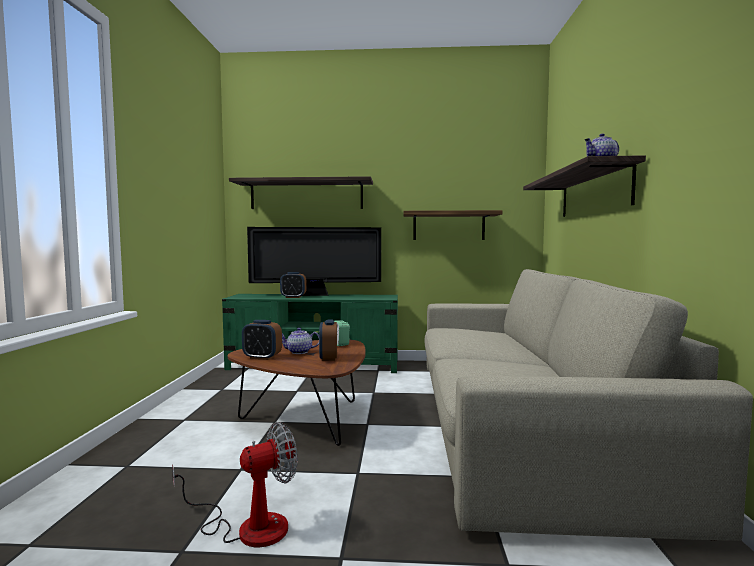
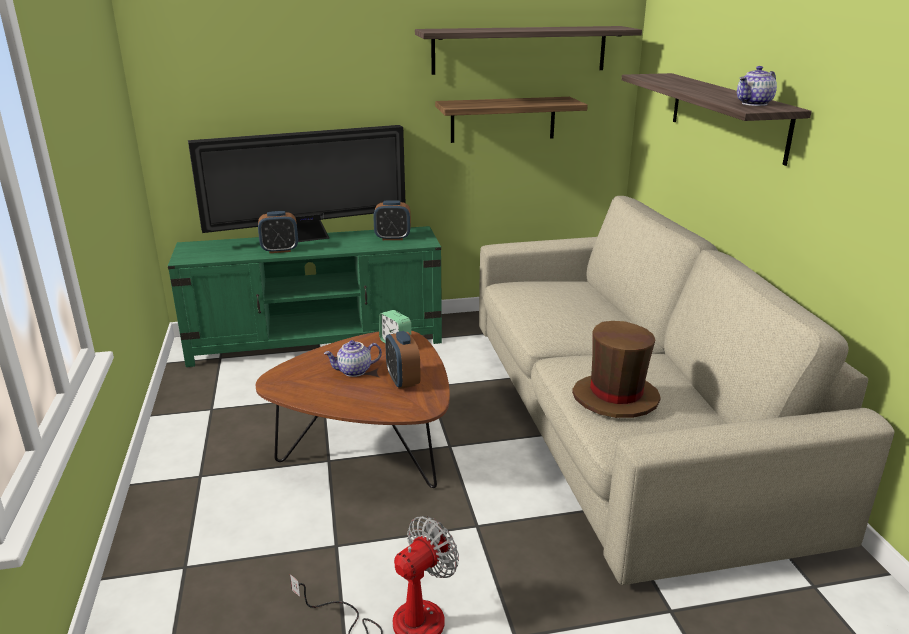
camera: 15 degrees left, 20 degrees up
(262, 357) = (312, 391): alarm clock -> alarm clock (392, 238)
(306, 195) = (275, 75): shelf -> shelf (519, 50)
(484, 374) = (615, 398): none -> brown hat

